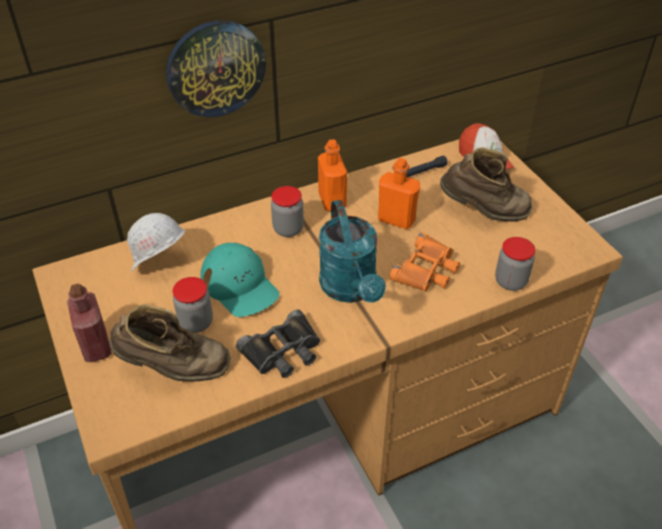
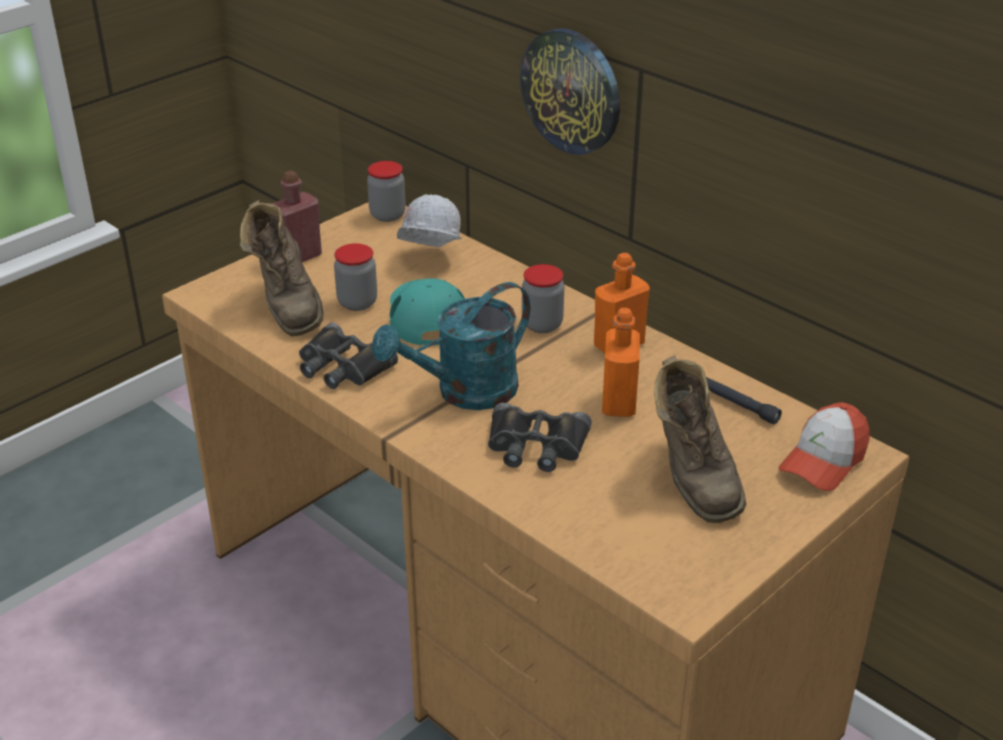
camera: 70 degrees right, 10 degrees down
(239, 285) = (427, 315): turquoise cap -> turquoise cap turned 135 degrees clockwise
(427, 270) = (536, 446): orange binoculars -> black binoculars
(510, 281) = (558, 525): jar -> jar (387, 215)

